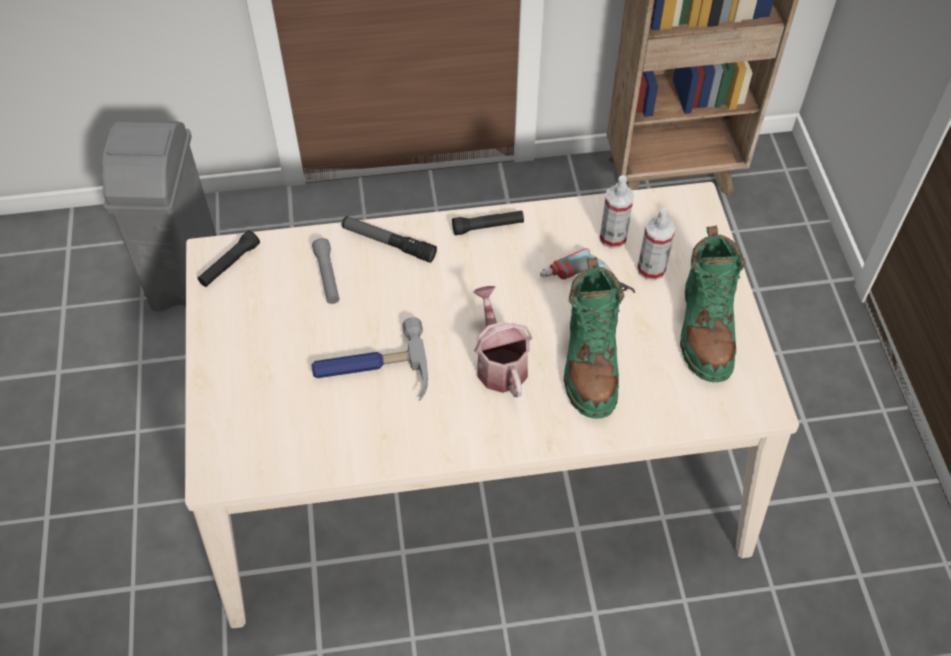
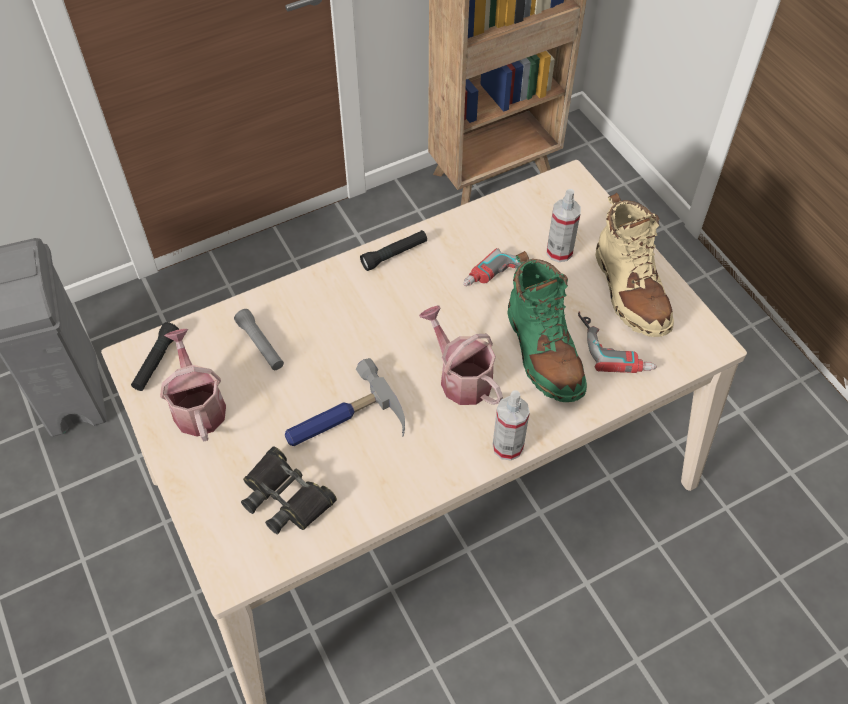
camera: 20 degrees left, 0 degrees up
(249, 315) = (198, 406): none -> watering can
(291, 422) = (286, 497): none -> black binoculars
(388, 243) = (306, 296): flashlight -> none
(613, 238) = (512, 233): spray bottle -> spray bottle (507, 447)
(665, 377) = (615, 345): none -> power drill
(705, 328) = (630, 290): green boot -> beige boot

